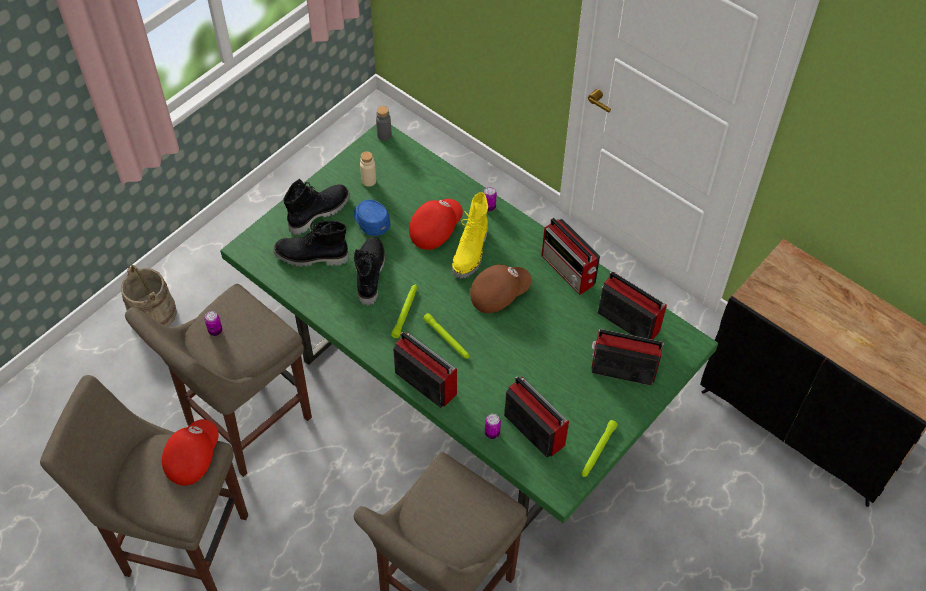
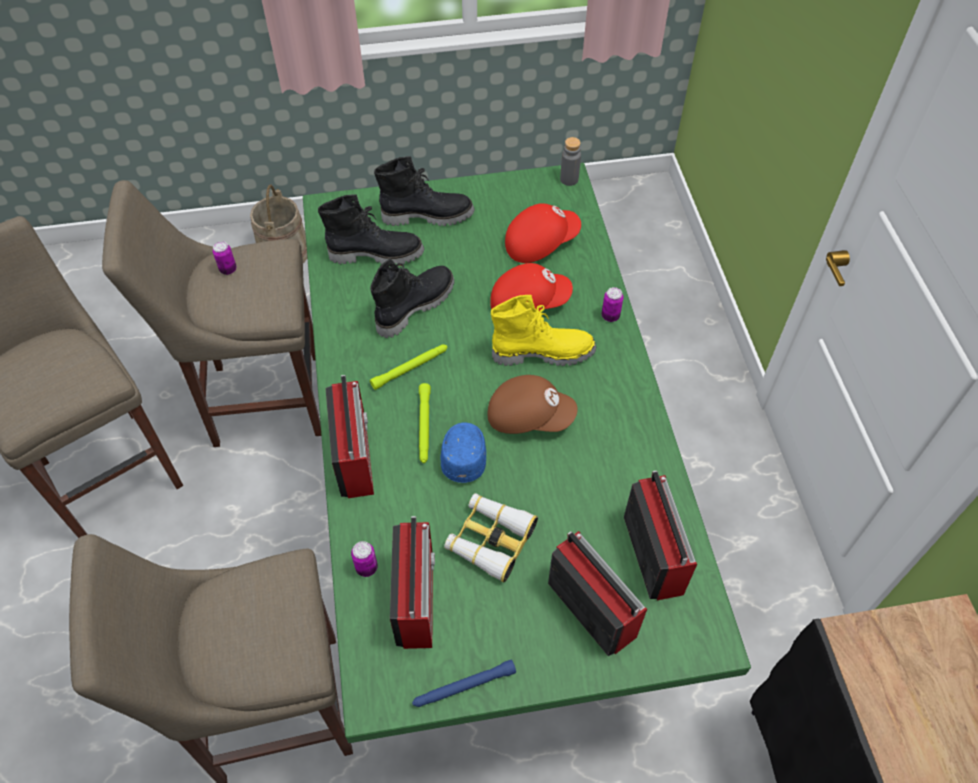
camera: 40 degrees right, 0 degrees up
(192, 457) = (82, 374): red cap -> red cap (540, 243)
(311, 257) = (376, 253): black boot -> black boot turned 135 degrees clockwise
(369, 181) = (508, 214): beige bottle -> none
(370, 221) = (470, 254): blue cap -> blue cap (464, 455)
(471, 253) = (543, 352): yellow boot -> yellow boot turned 150 degrees counterclockwise
(542, 372) = (490, 540): none -> binoculars
(569, 271) = (635, 445): radio -> none
(598, 451) = (463, 687): green flashlight -> blue flashlight

